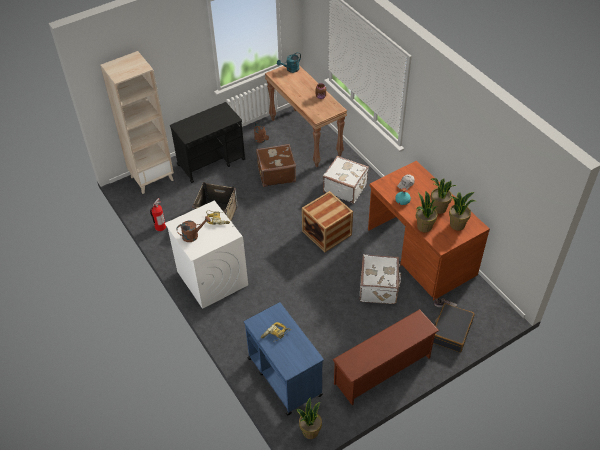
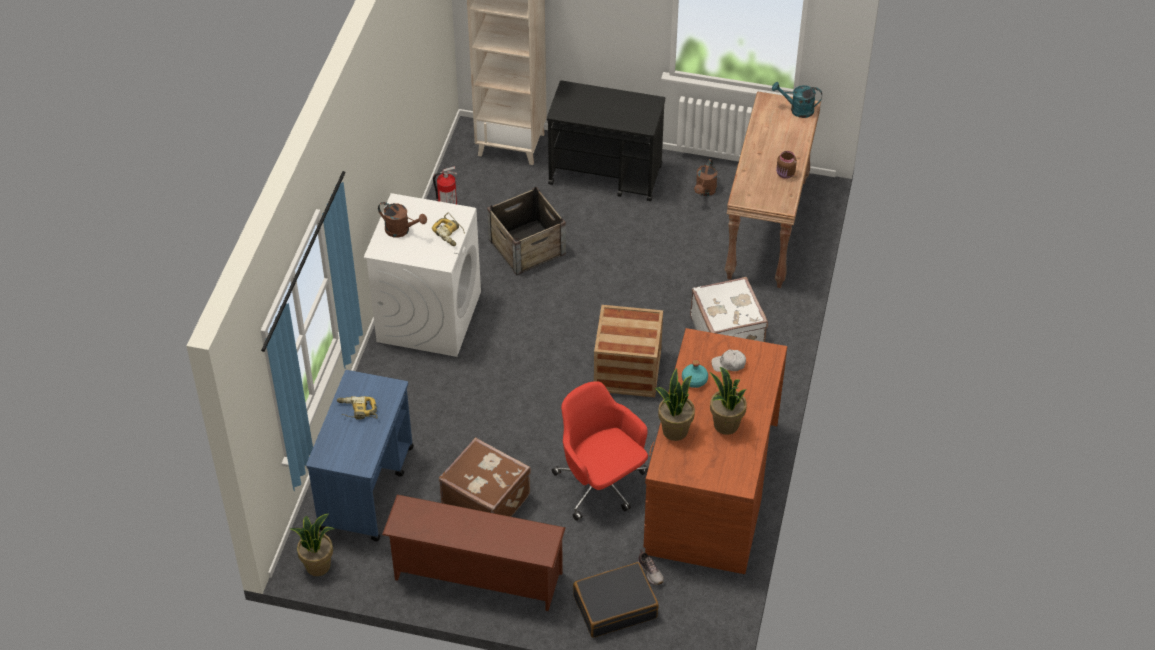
camera: 45 degrees right, 0 degrees up
(276, 174) = (665, 249): brown suitcase -> brown suitcase (486, 499)
(379, 287) = (601, 485): white suitcase -> red office chair
(457, 224) = (719, 461): potted plant -> none

